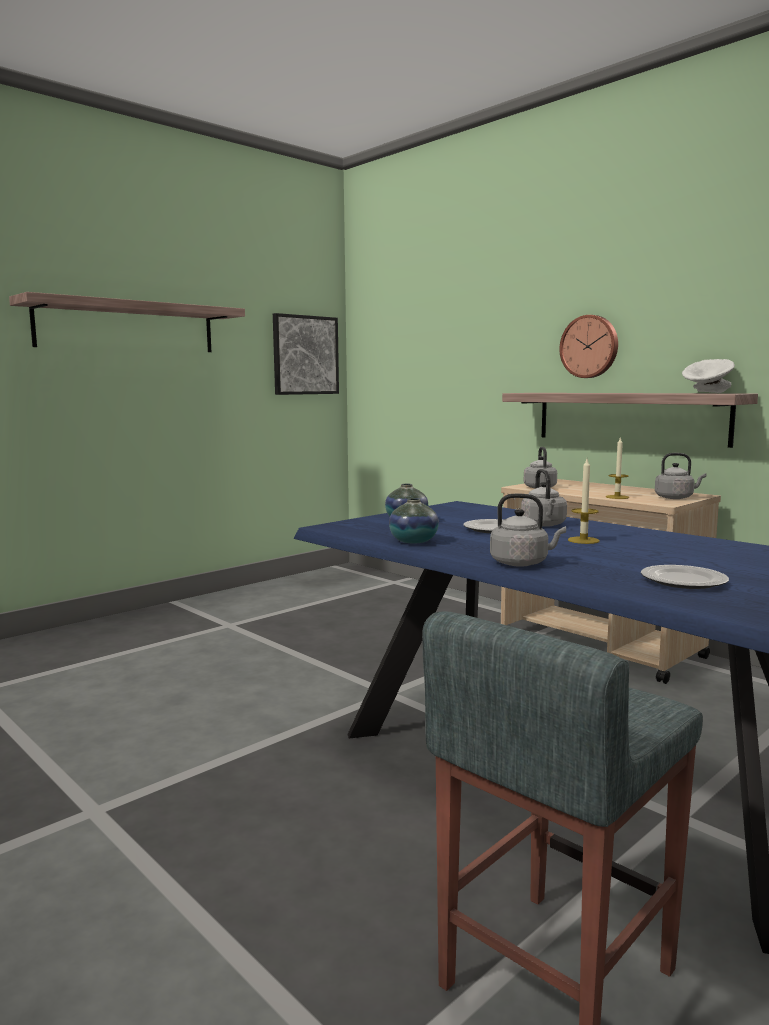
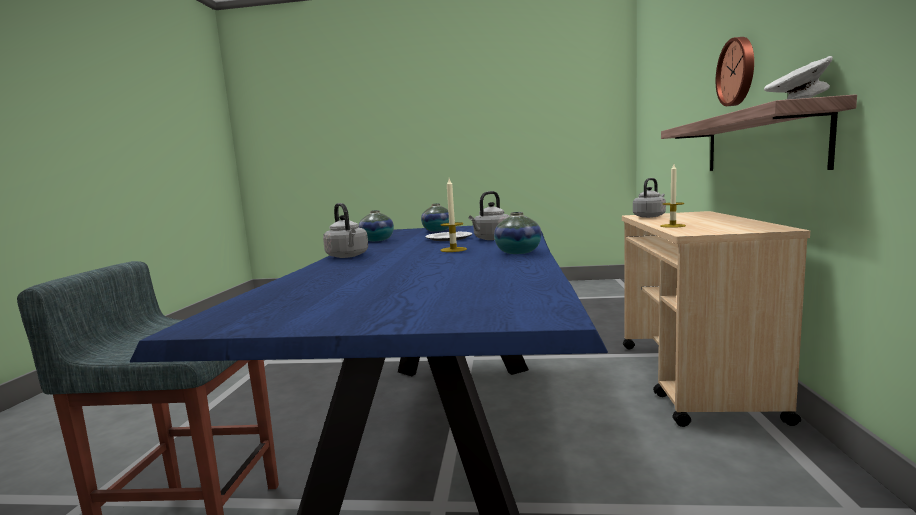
camera: 50 degrees right, 0 degrees up
(127, 327) = (457, 114): shelf -> none
(305, 355) = (593, 118): picture -> none
(656, 535) = (518, 252): none -> vase
(676, 498) = (733, 229): grey kettle -> none
(682, 581) = (346, 278): plate -> none

